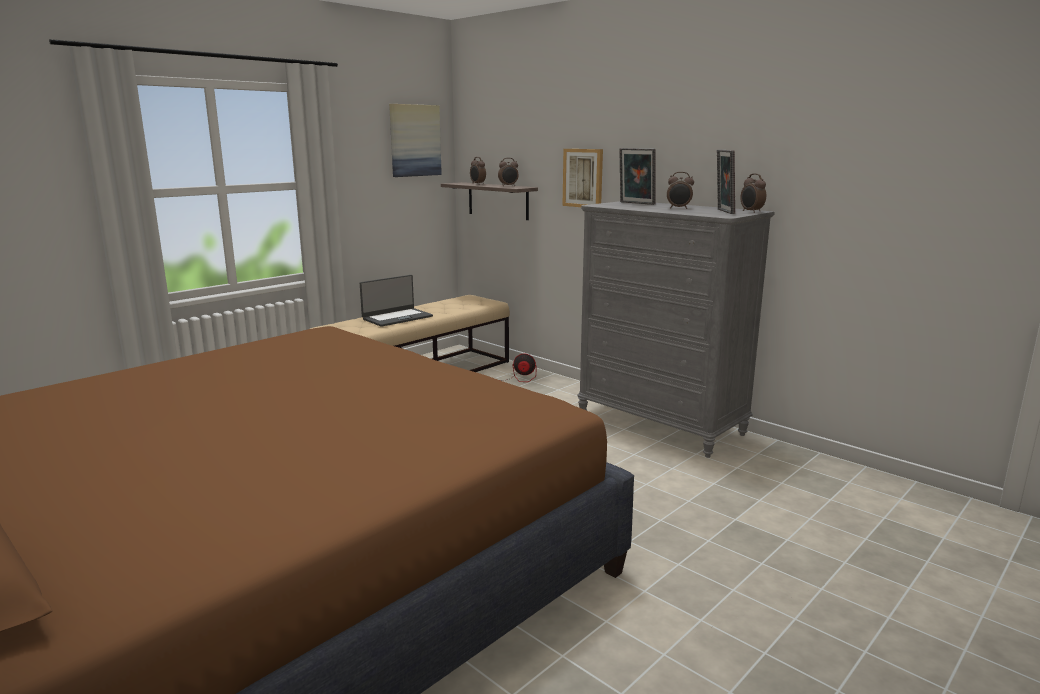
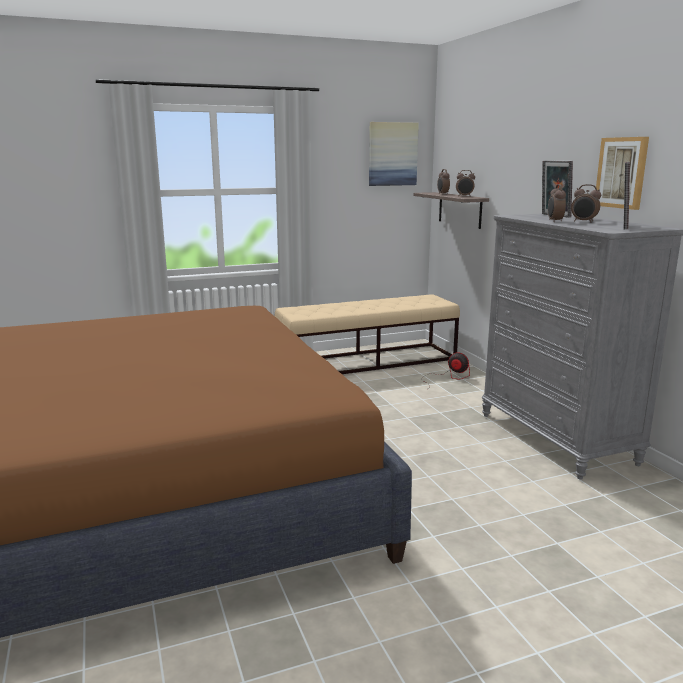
camera: 25 degrees right, 0 degrees up
(397, 318) = (349, 307): laptop -> none
(583, 178) = (524, 190): picture -> picture (622, 172)
(751, 211) = (654, 228): alarm clock -> alarm clock (554, 221)

